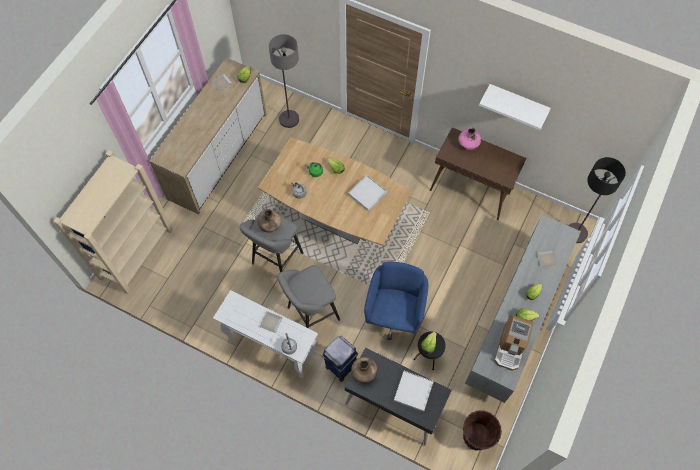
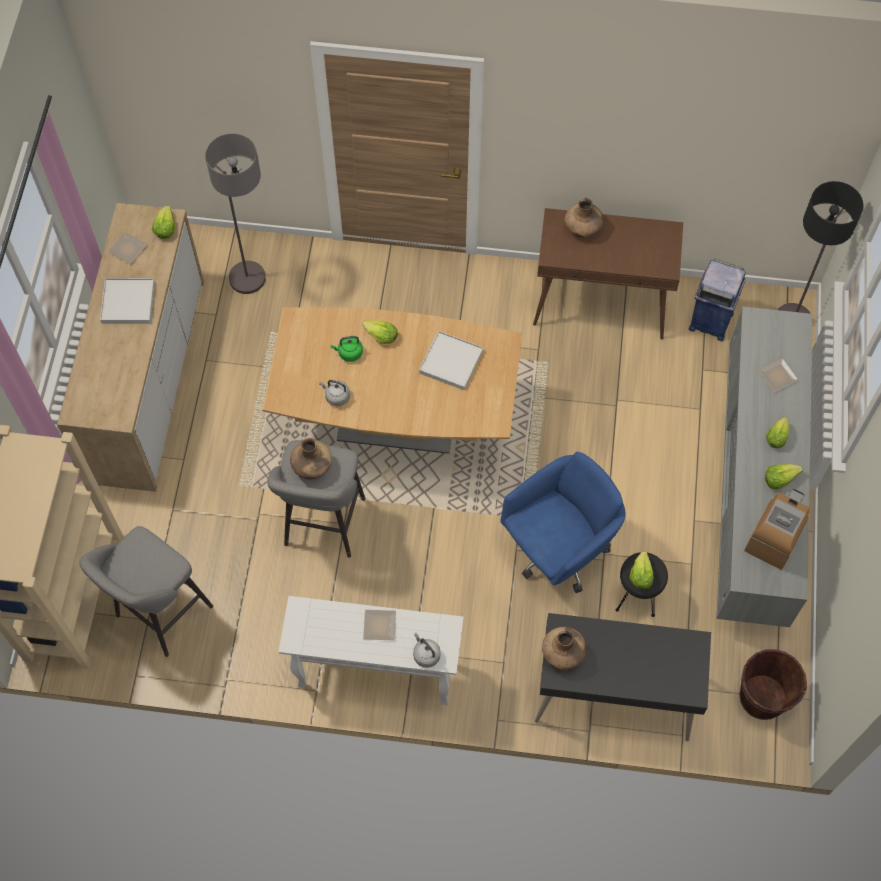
camera: 20 degrees left, 0 degrees up
(310, 315) = (419, 596): grey stool -> grey stool (160, 615)
(340, 366) = (502, 663): blue trash can -> blue trash can (710, 321)
(394, 317) = (557, 553): blue office chair -> blue office chair turned 60 degrees clockwise
(413, 391) = (652, 656): white tray -> white tray (128, 303)
(468, 144) = (583, 228): pink vase -> brown vase
(510, 347) = (776, 534): coffee machine -> coffee machine turned 150 degrees counterclockwise
(517, 102) = (653, 135): white shelf -> none

